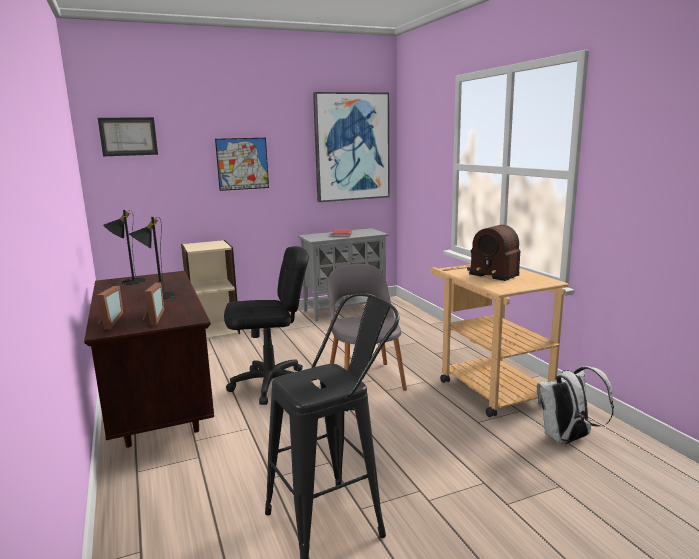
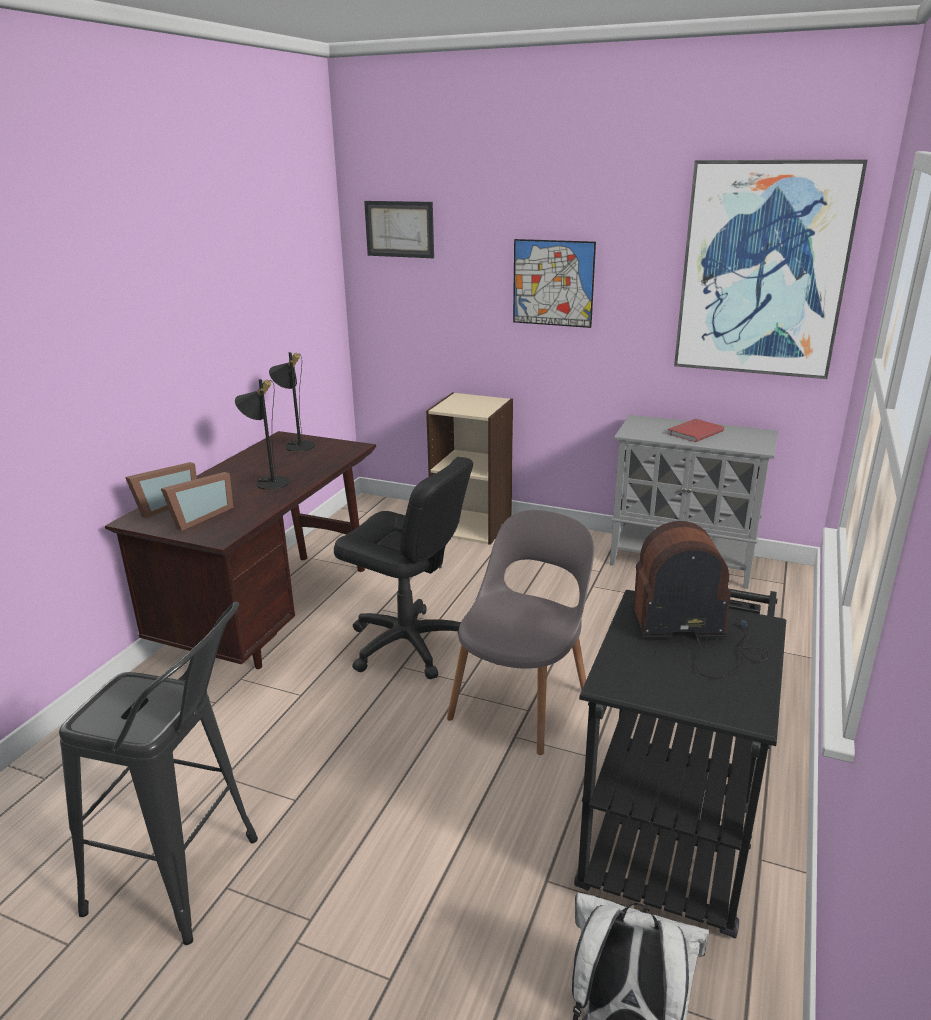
camera: 45 degrees right, 10 degrees up
(488, 387) = (669, 831): beige cart -> black cart
(492, 273) = (697, 635): radio -> radio turned 90 degrees clockwise

